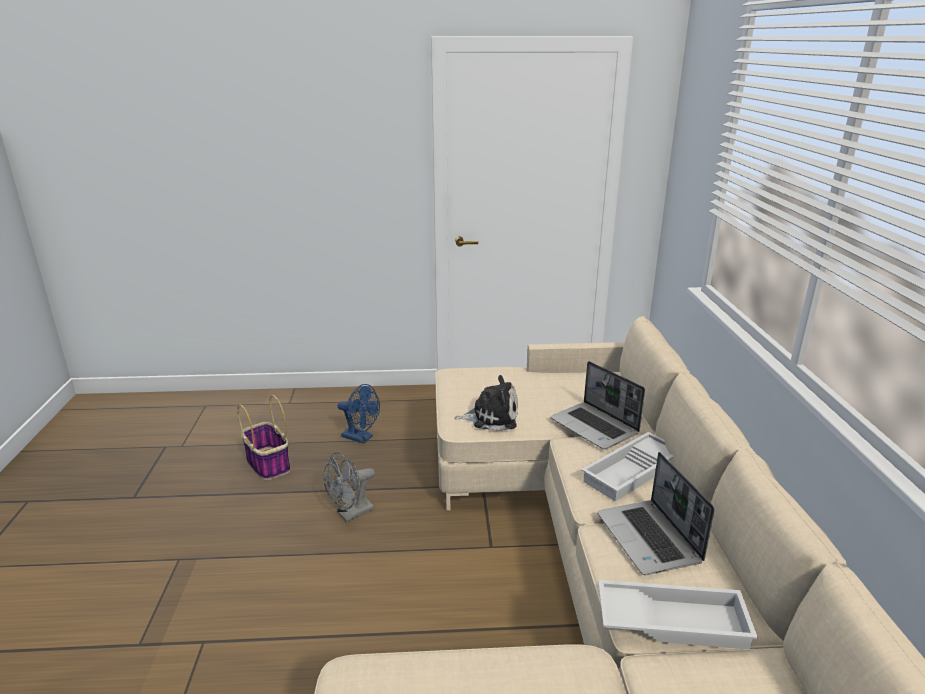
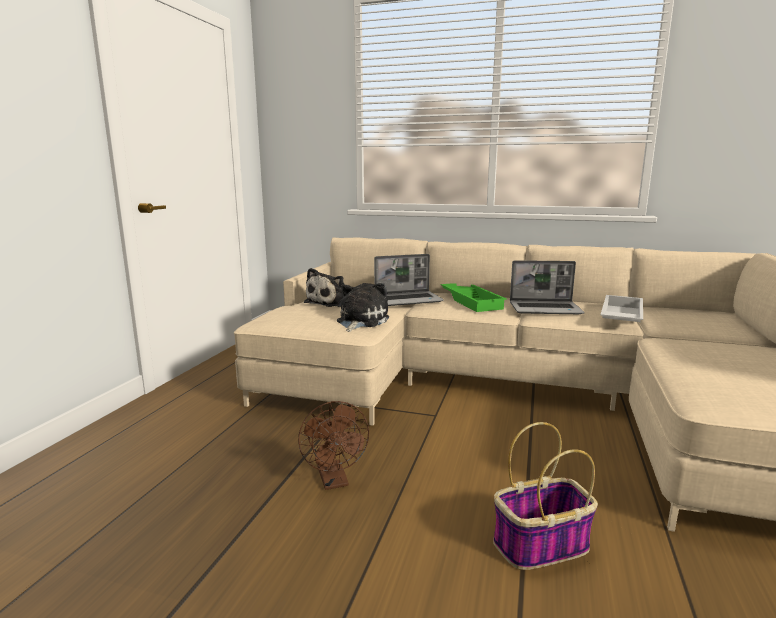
camera: 70 degrees left, 10 degrees down
(267, 464) = (150, 543): basket -> basket (540, 546)
(351, 514) = (334, 481): grey fan -> brown fan
(361, 438) = (188, 455): blue fan -> none
(541, 386) = (330, 302): none -> plush toy
(632, 472) = (472, 301): white tray -> green tray

